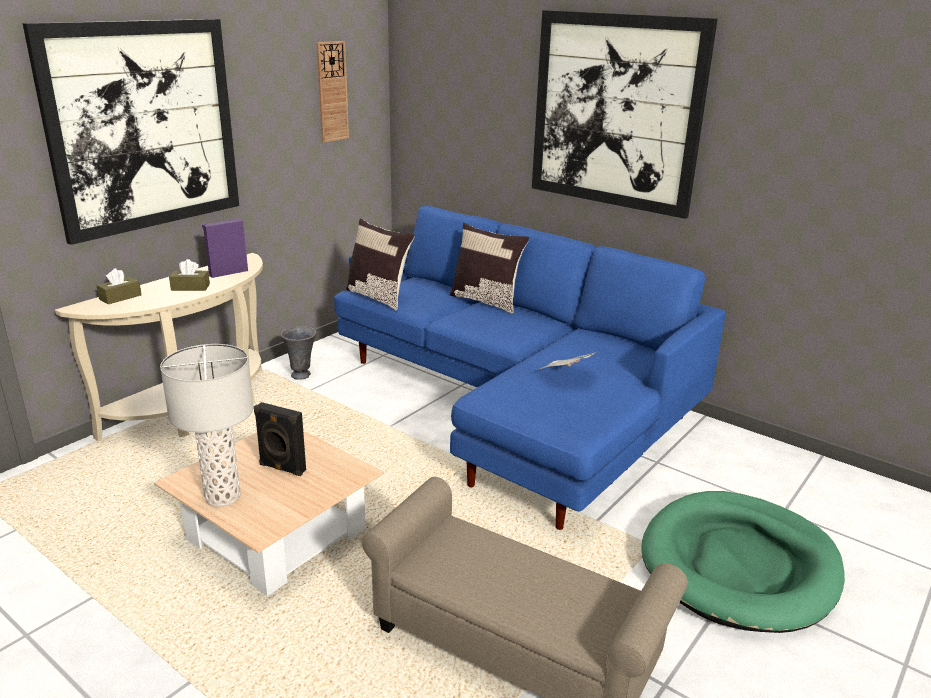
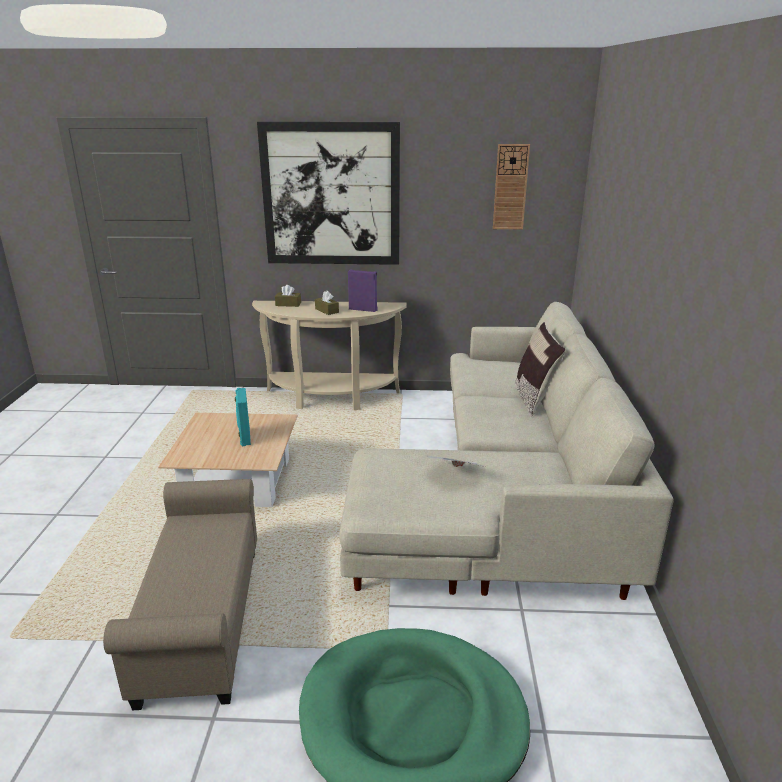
camera: 55 degrees right, 0 degrees up
(222, 496) = (199, 434): white table lamp -> none
(281, 468) = (244, 437): black speaker -> turquoise speaker
(301, 375) = (414, 407): grey vase -> none
(379, 297) = (468, 365): pillow -> none
(516, 404) = (505, 500): blue sofa -> beige sofa
(616, 112) = (661, 238): picture -> none

